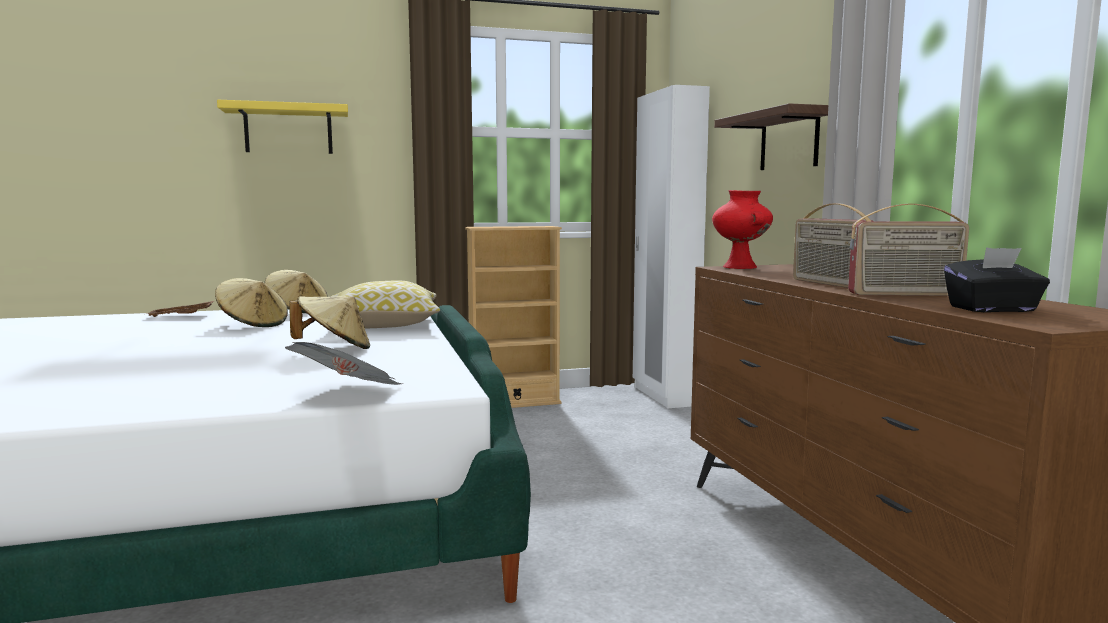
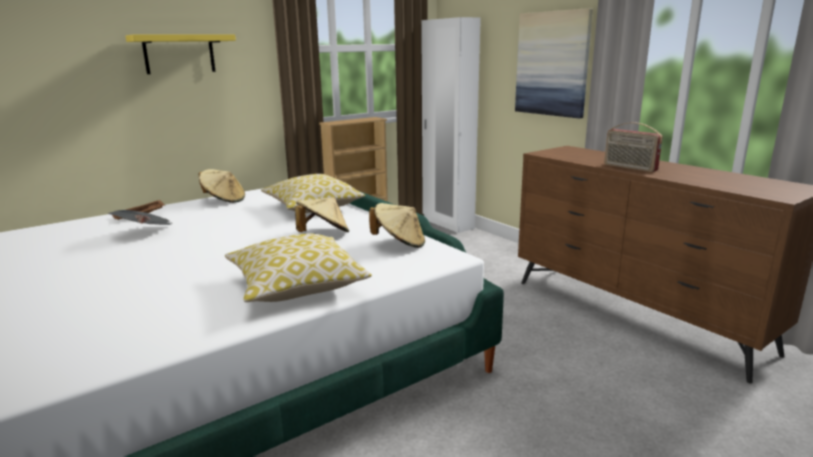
camera: 20 degrees left, 10 degrees up
(187, 392) = (296, 285): none -> pillow
(253, 324) = (216, 218): beige hat -> beige hat (399, 243)
(349, 395) = (404, 271): newspaper -> newspaper (146, 233)
(741, 267) = (550, 152): red vase -> none
(789, 141) = (552, 64): shelf -> picture
(905, 294) = (683, 175): radio -> none
(992, 309) = (741, 186): black tissue box -> none

